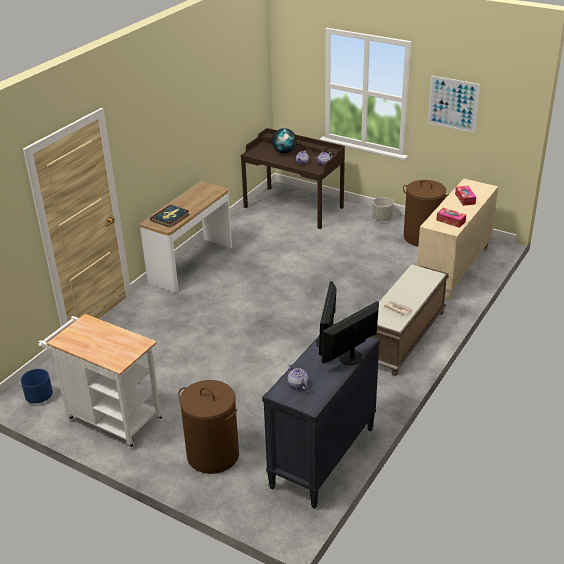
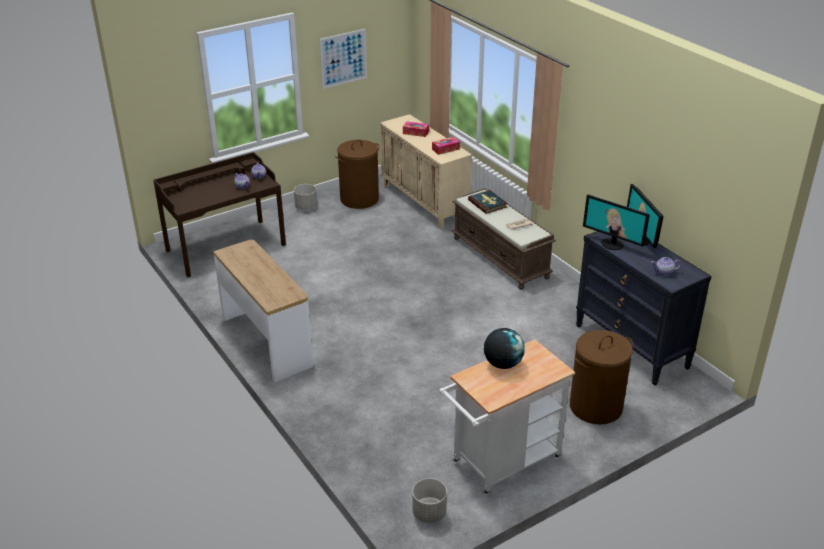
camera: 65 degrees left, 0 degrees up
(39, 397) = (429, 513): blue planter -> grey planter
(170, 217) = (276, 288): book -> book (487, 203)
(284, 152) = (205, 190): globe -> globe (503, 364)

